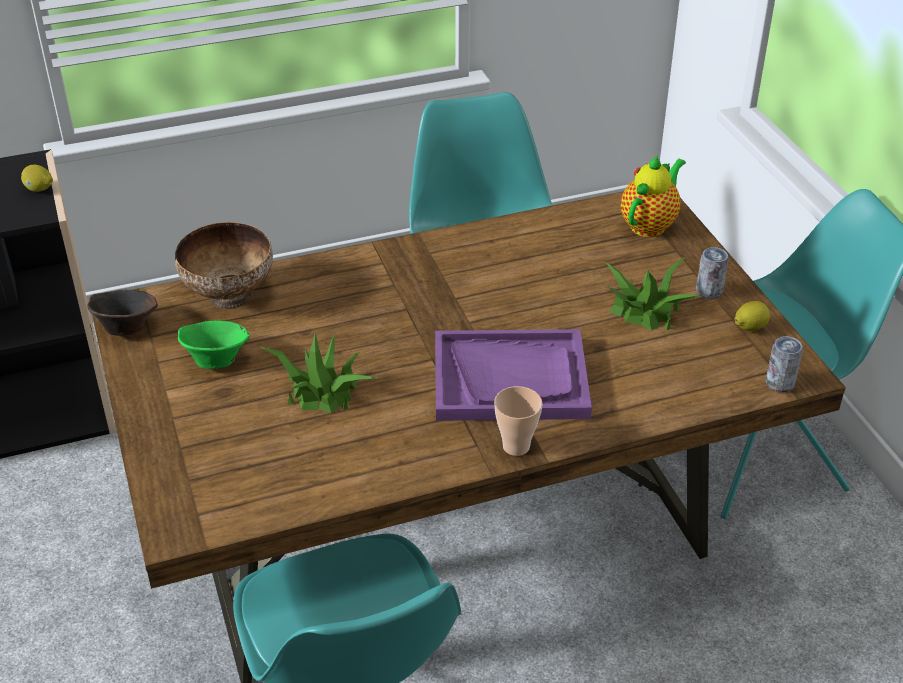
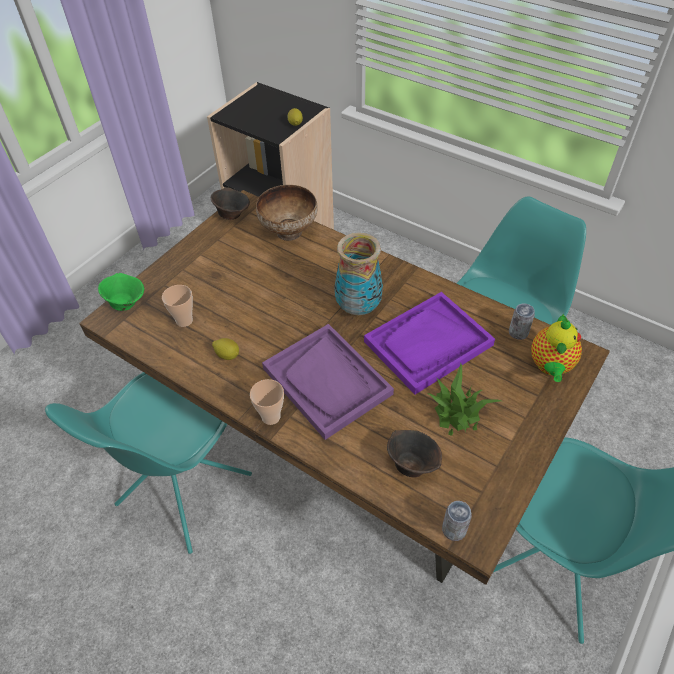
camera: 55 degrees right, 10 degrees up
(215, 360) = (236, 257): green bowl -> green bowl (126, 303)
(273, 455) = (184, 320): none -> cup
(321, 390) = (247, 309): potted plant -> none
(426, 303) = (358, 307): none -> vase
(537, 282) = (428, 344): none -> purple tray
(650, 224) = (550, 367): teapot -> teapot turned 105 degrees clockwise
(679, 372) = (411, 463): none -> brown bowl
(709, 292) = (512, 437): can -> can (518, 333)
(749, 327) = (497, 480): lemon -> lemon (228, 355)

